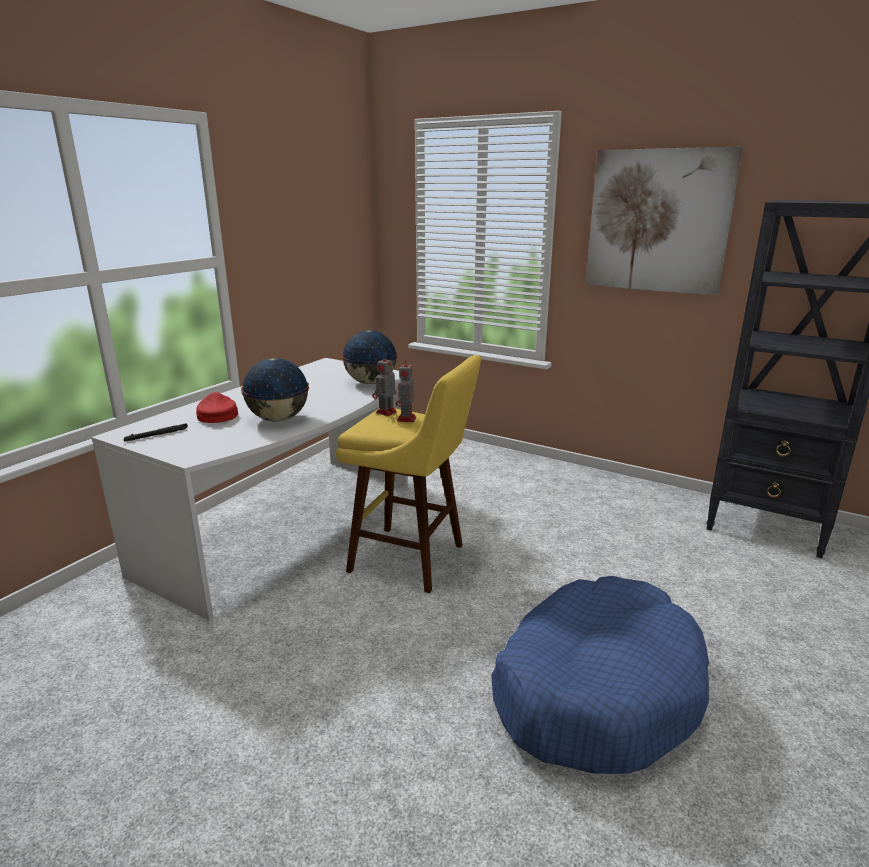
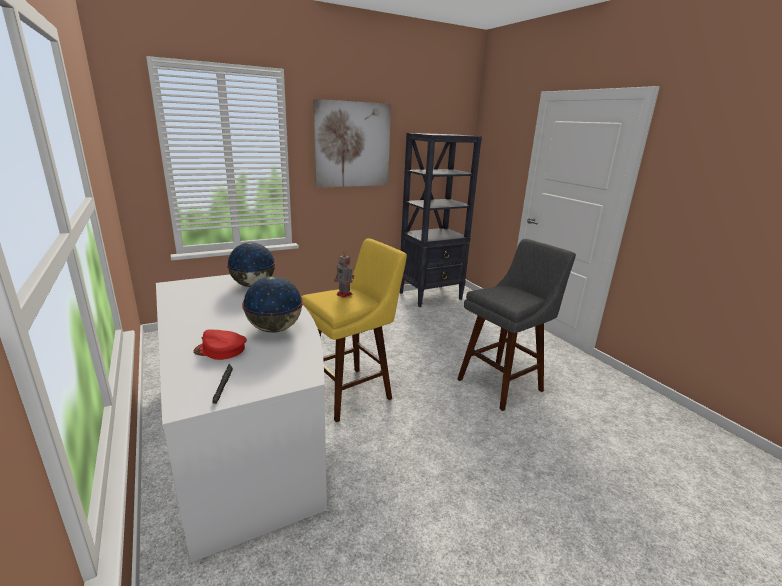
camera: 60 degrees left, 0 degrees up
(385, 412) = (323, 296): toy robot -> none
(595, 689) = (503, 383): blue dog bed -> grey stool

